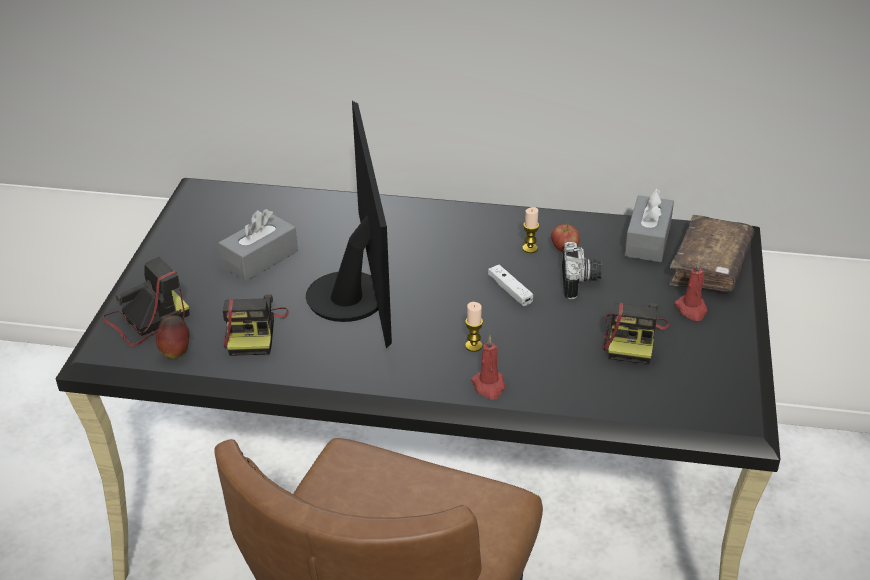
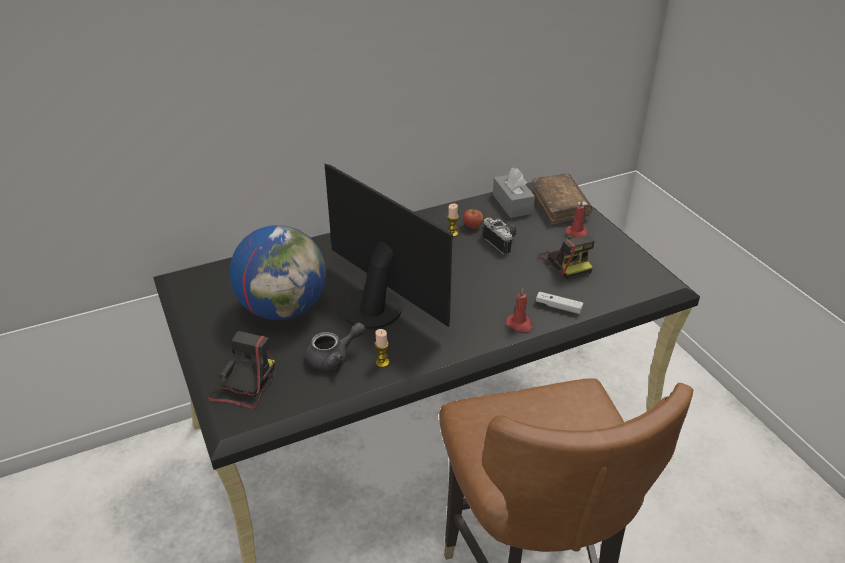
camera: 35 degrees left, 0 degrees up
(176, 353) = (293, 397): apple -> none
(254, 331) = (334, 358): camera -> grey teapot
(260, 259) = (283, 308): grey tissue box -> globe
(473, 346) = (484, 305): candle -> candle (382, 362)
(510, 291) = (468, 263): white game controller -> white game controller (558, 307)

